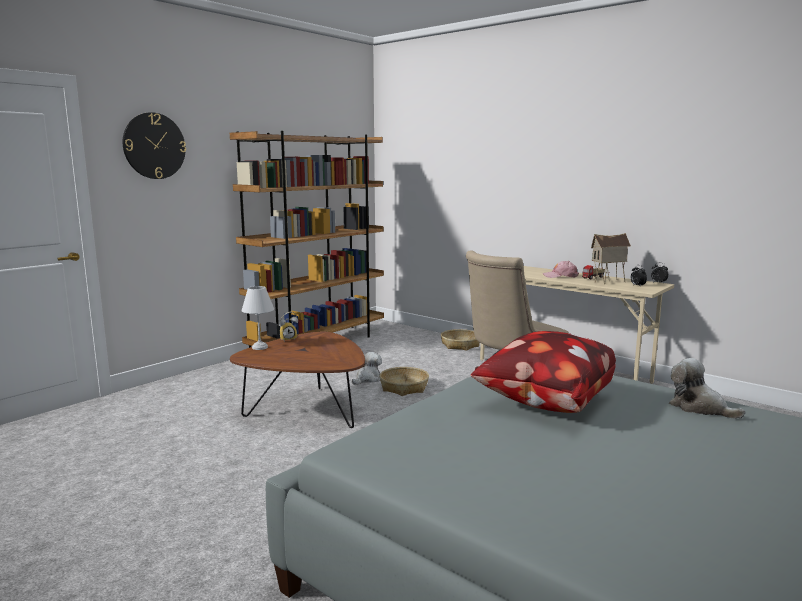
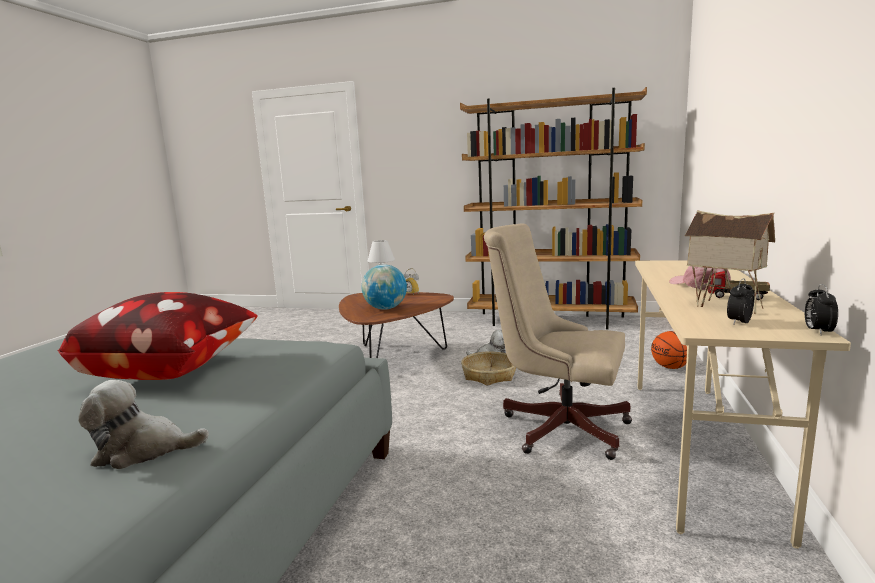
camera: 65 degrees right, 0 degrees up
(154, 146) = (407, 126): wall clock -> none
(325, 354) = (385, 308): none -> globe
(460, 345) = (671, 367): basket -> basketball
(699, 408) = (143, 451): plush toy -> plush toy turned 120 degrees counterclockwise

